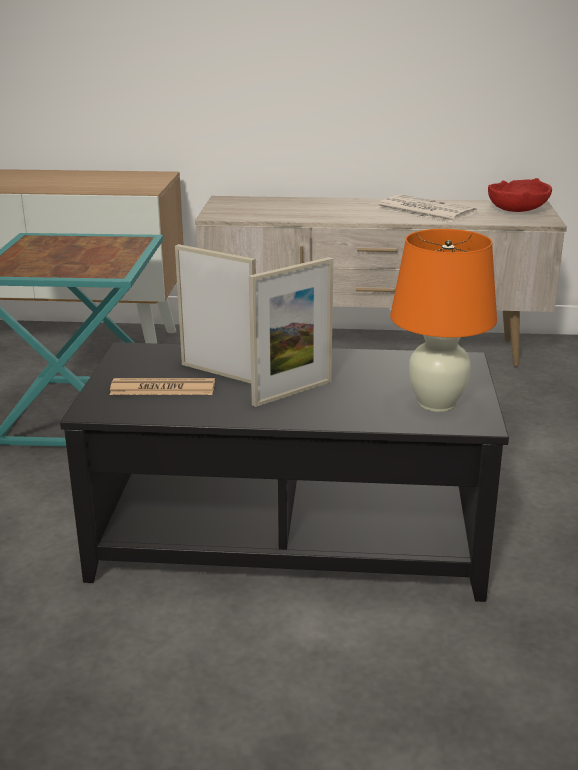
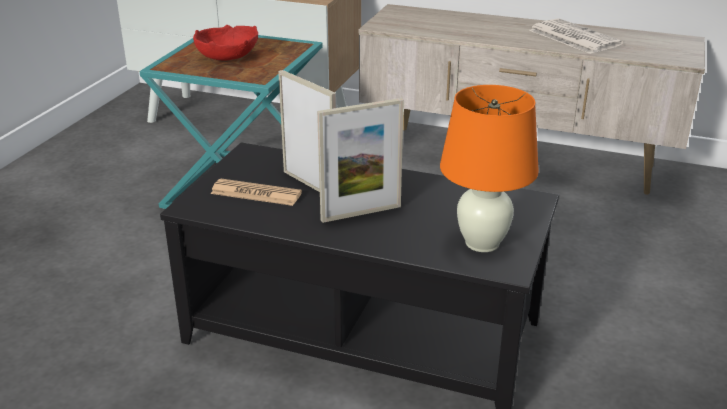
camera: 15 degrees right, 5 degrees up
(516, 210) = (665, 45): red bowl -> red bowl (227, 57)

